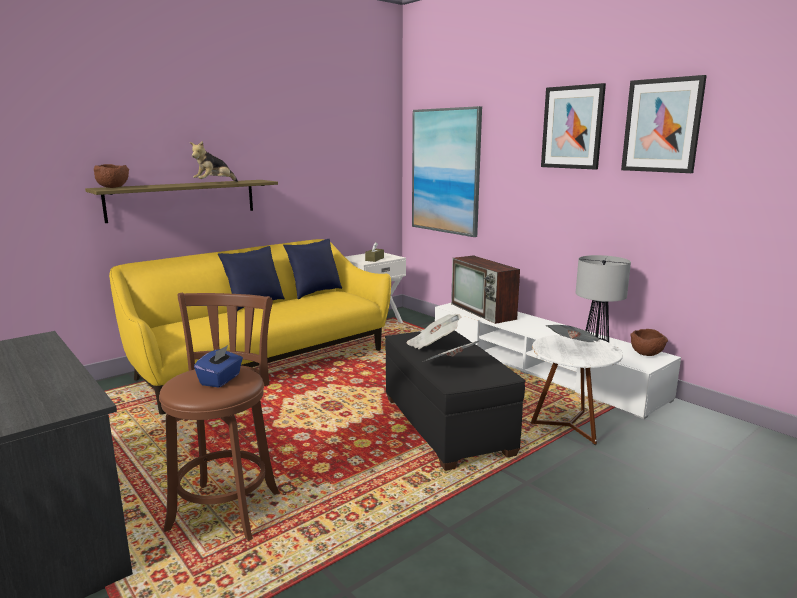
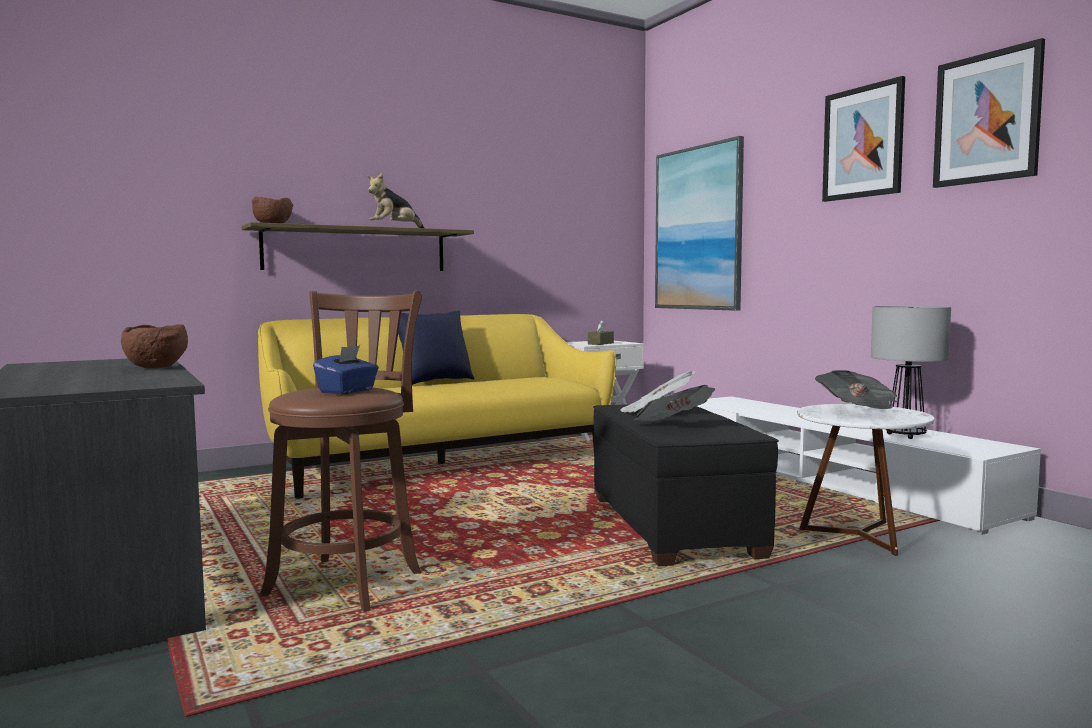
camera: 10 degrees right, 10 degrees down
(314, 292) = (515, 377): blue pillow -> none
(484, 311) = (747, 406): television -> none
(647, 354) = (985, 444): brown bowl -> brown bowl (158, 368)

